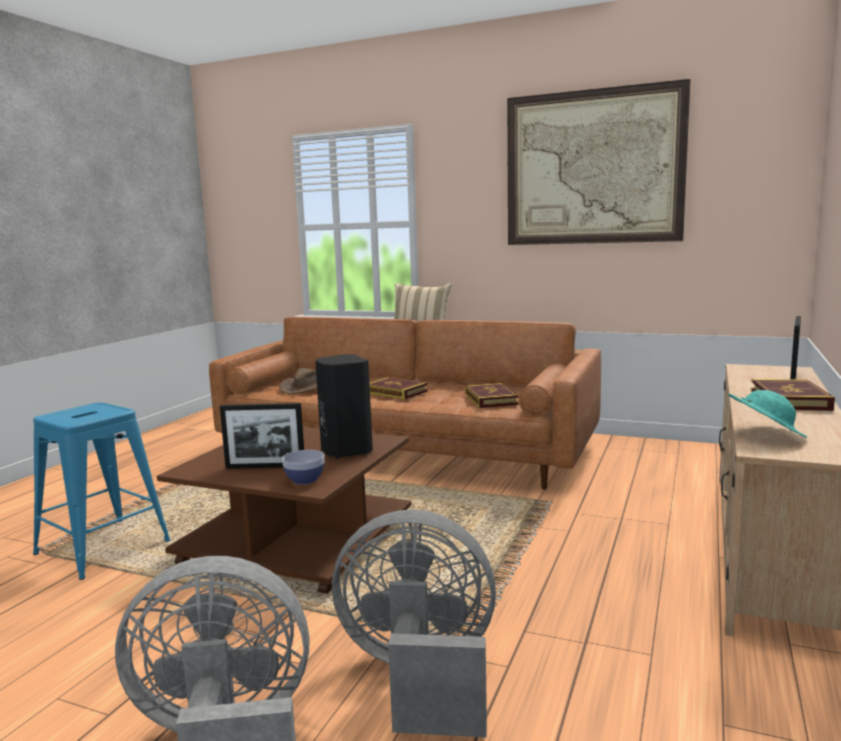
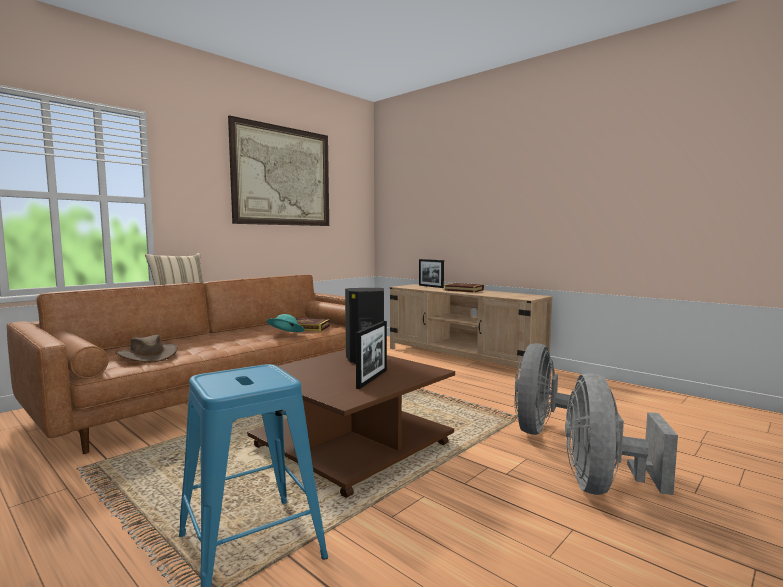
camera: 70 degrees left, 5 degrees down
(305, 480) = (416, 372): bowl -> none
(395, 392) = (235, 339): book -> none
(764, 434) = (507, 296): turquoise hat -> turquoise hat (285, 335)

